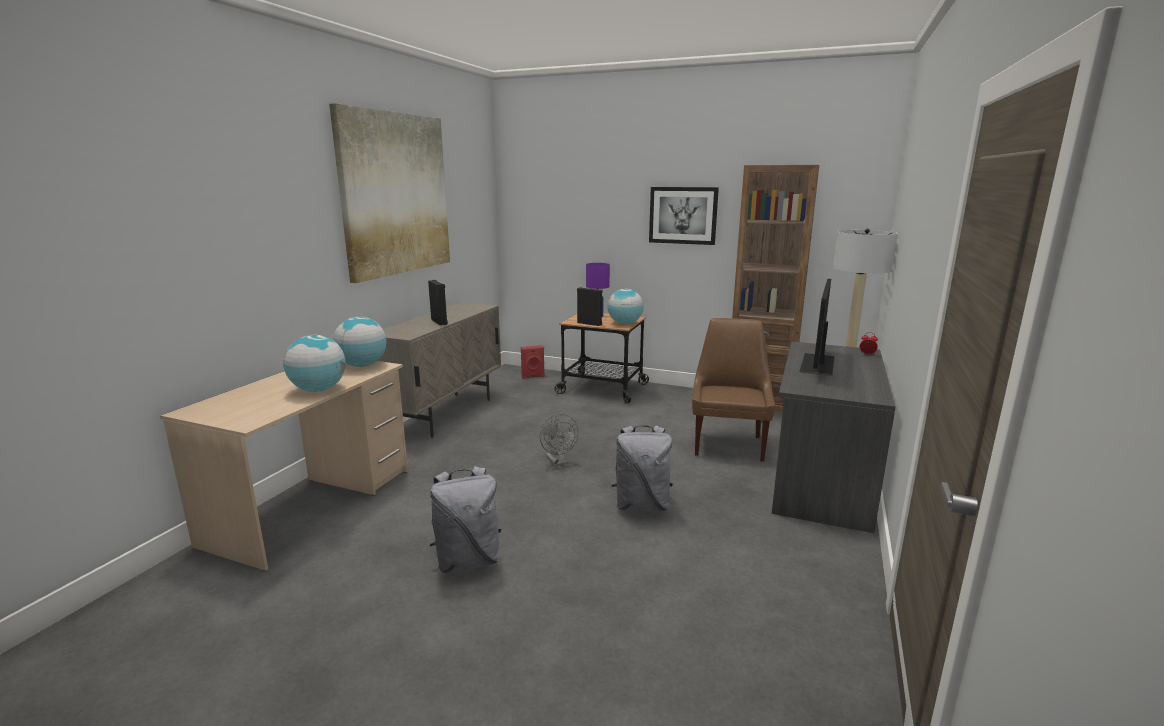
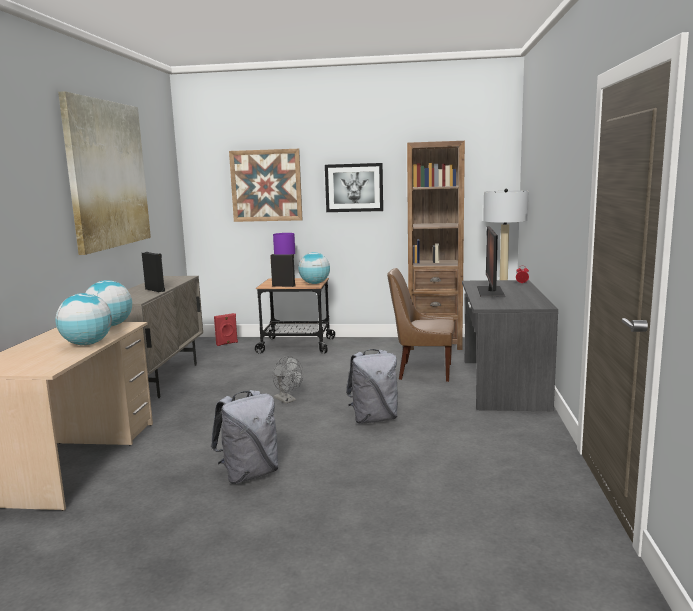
camera: 15 degrees left, 5 degrees down
(585, 208) = (266, 185): none -> picture
(728, 444) = (422, 371): brown chair -> brown chair turned 75 degrees counterclockwise

